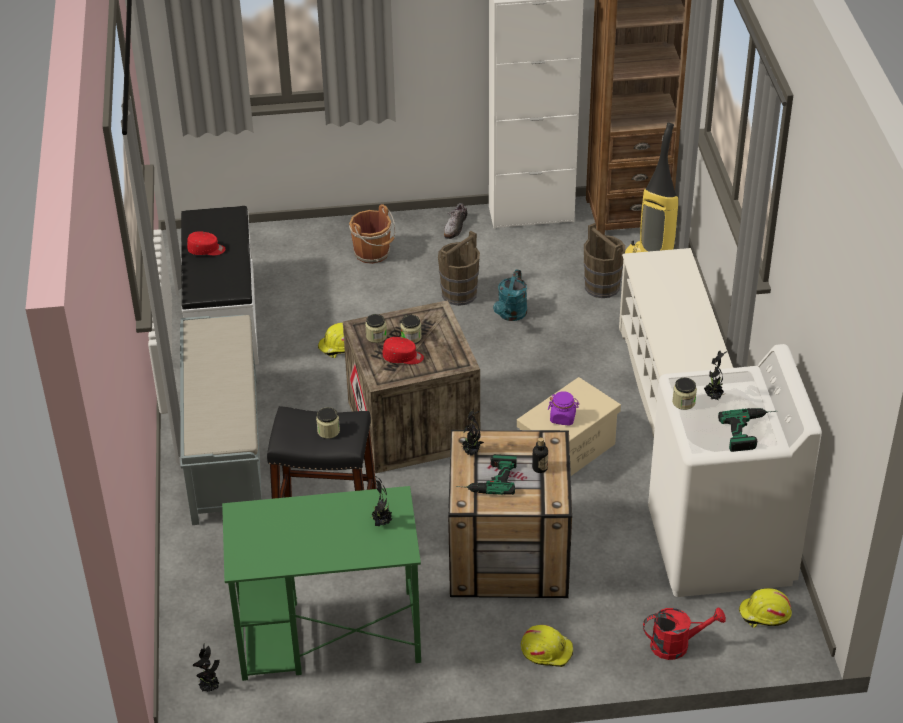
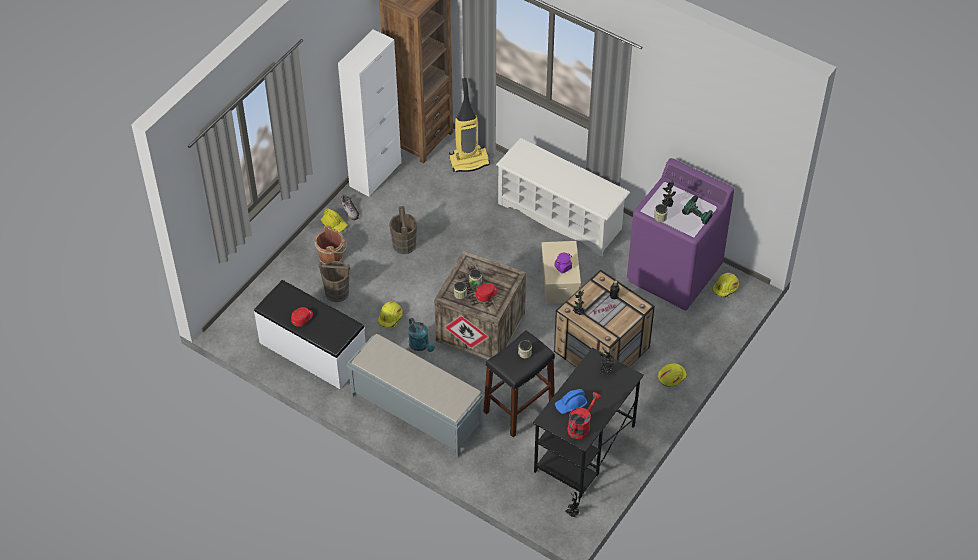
camera: 50 degrees left, 10 degrees up
(289, 521) = (571, 404): none -> blue hard hat
(327, 635) = (584, 449): green desk -> black desk
(421, 228) = (334, 224): none -> yellow hard hat
(487, 479) = (601, 319): power drill -> none
(510, 315) = (443, 236): turquoise watering can -> turquoise watering can (421, 345)
(602, 286) = (461, 188): brown bucket -> brown bucket (336, 292)
(677, 645) = (713, 330): red watering can -> red watering can (581, 426)
(721, 548) = (674, 274): white washing machine -> purple washing machine

